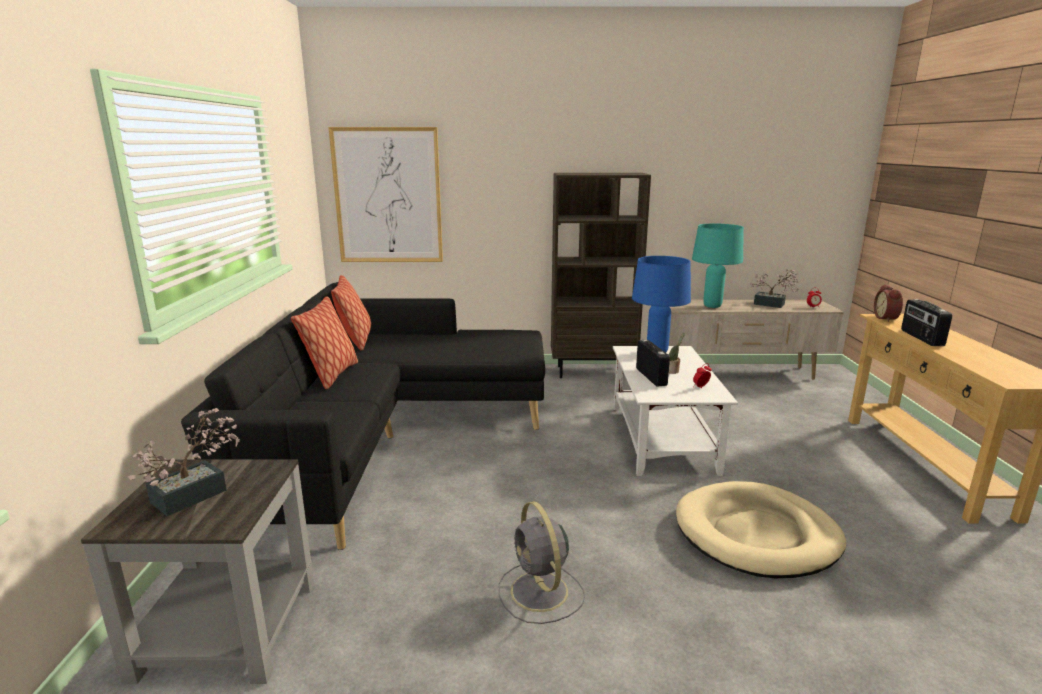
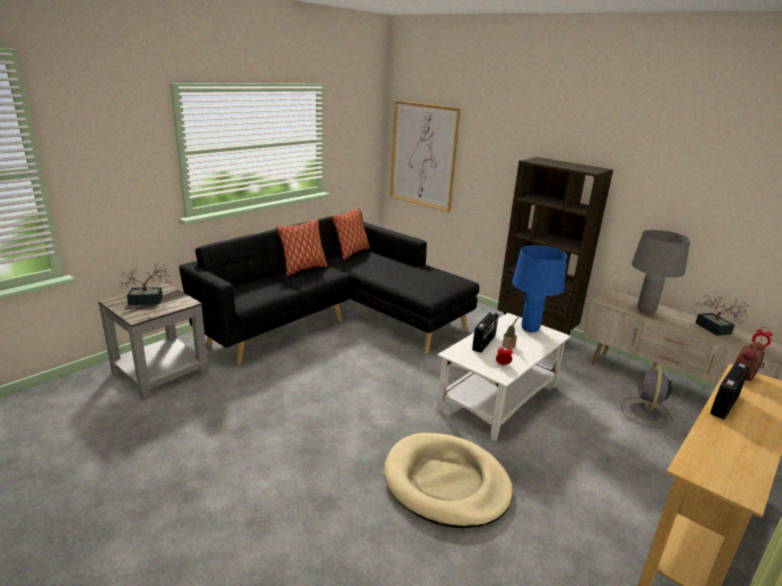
camera: 40 degrees right, 5 degrees up
(540, 593) = (280, 433): grey fan -> grey fan (645, 413)
(712, 306) = (646, 310): turquoise table lamp -> grey table lamp

